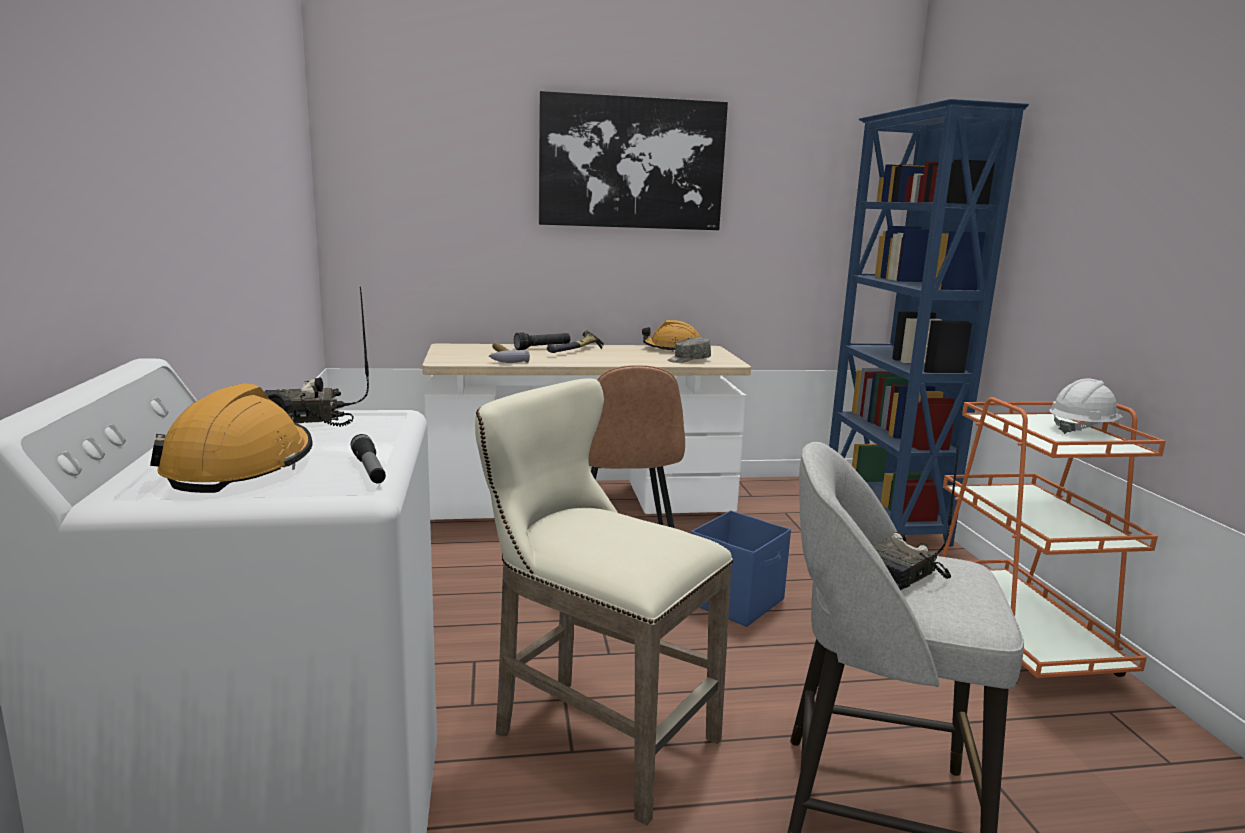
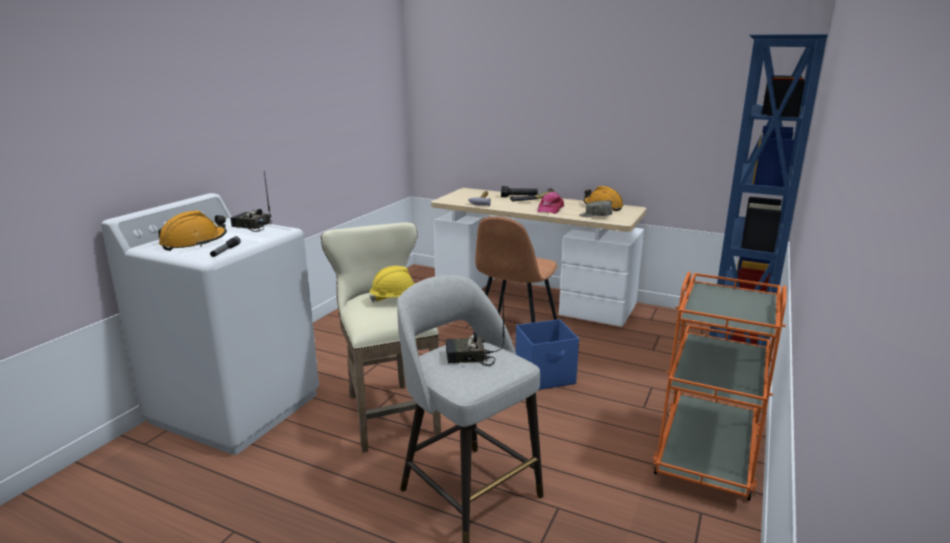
camera: 35 degrees right, 5 degrees up
(616, 518) = (396, 299): none -> yellow hard hat
(617, 358) = (550, 209): none -> pink cap
(632, 163) = (587, 75): picture -> none
(1081, 429) = (761, 308): white hard hat -> none

